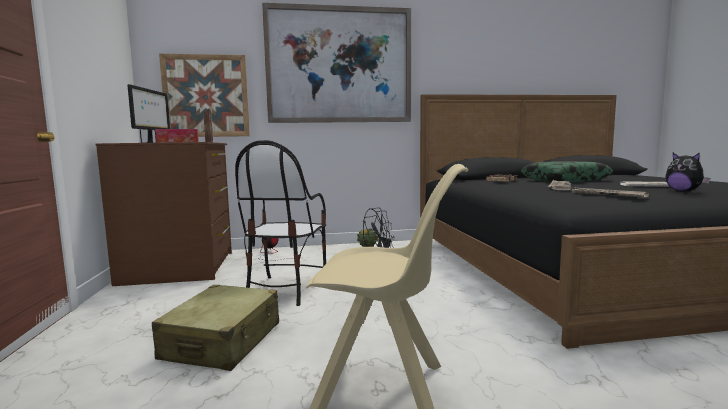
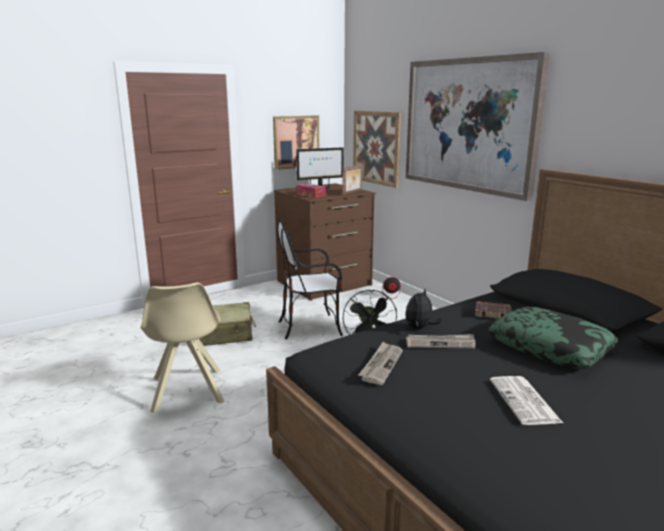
camera: 65 degrees right, 10 degrees up
(103, 79) = (296, 142): none -> picture
(683, 191) = (467, 415): plush toy -> plush toy (420, 328)

